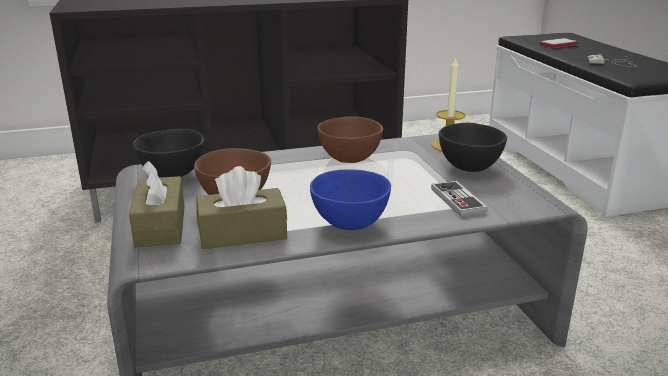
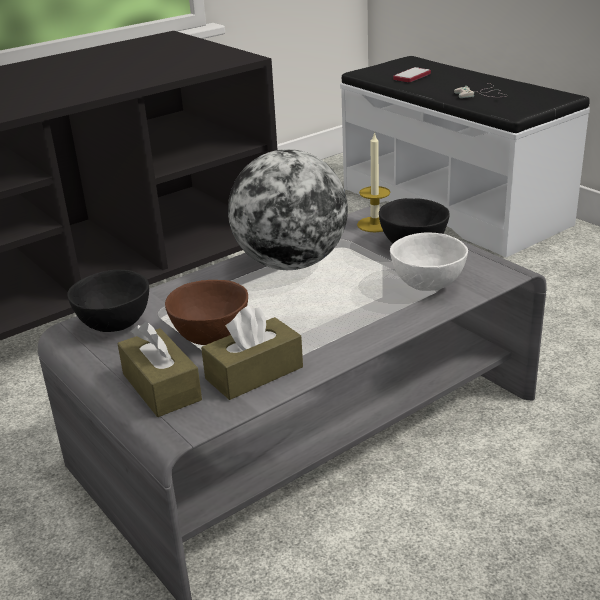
camera: 20 degrees left, 5 degrees up
(349, 225) = (349, 337): blue bowl -> none
(350, 160) = (291, 263): brown bowl -> globe
(457, 200) = (428, 285): game controller -> white bowl

